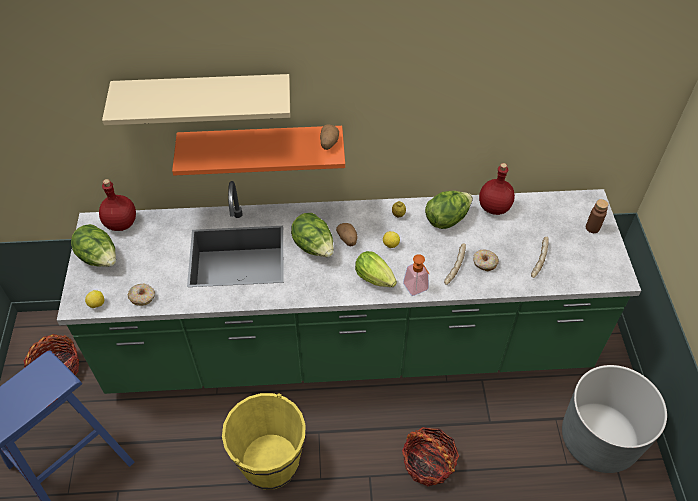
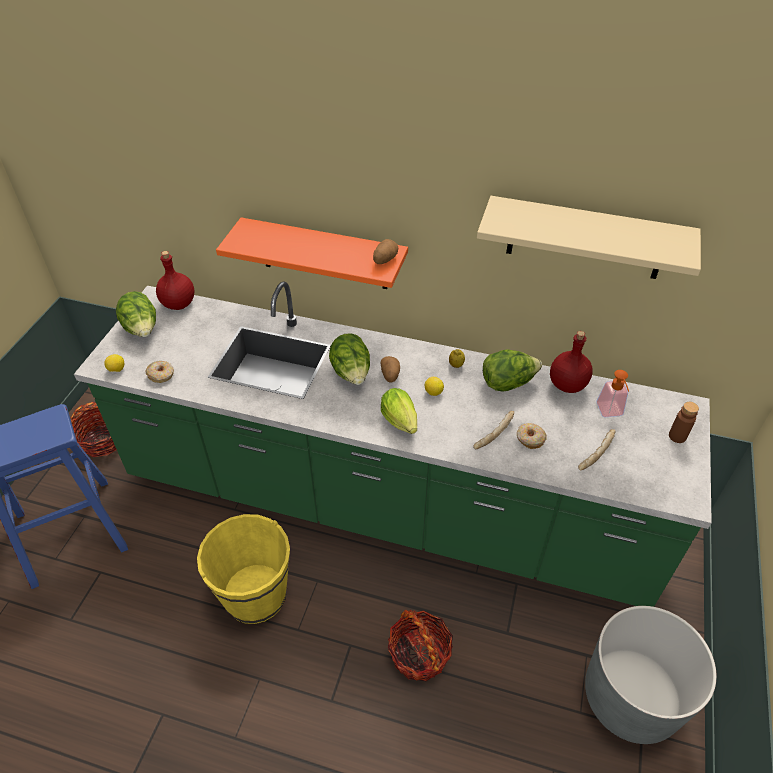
camera: 20 degrees right, 5 degrees down
(204, 99) = (268, 184): beige shelf -> beige shelf (585, 238)
(417, 290) = (441, 446): soap dispenser -> soap dispenser (610, 413)

